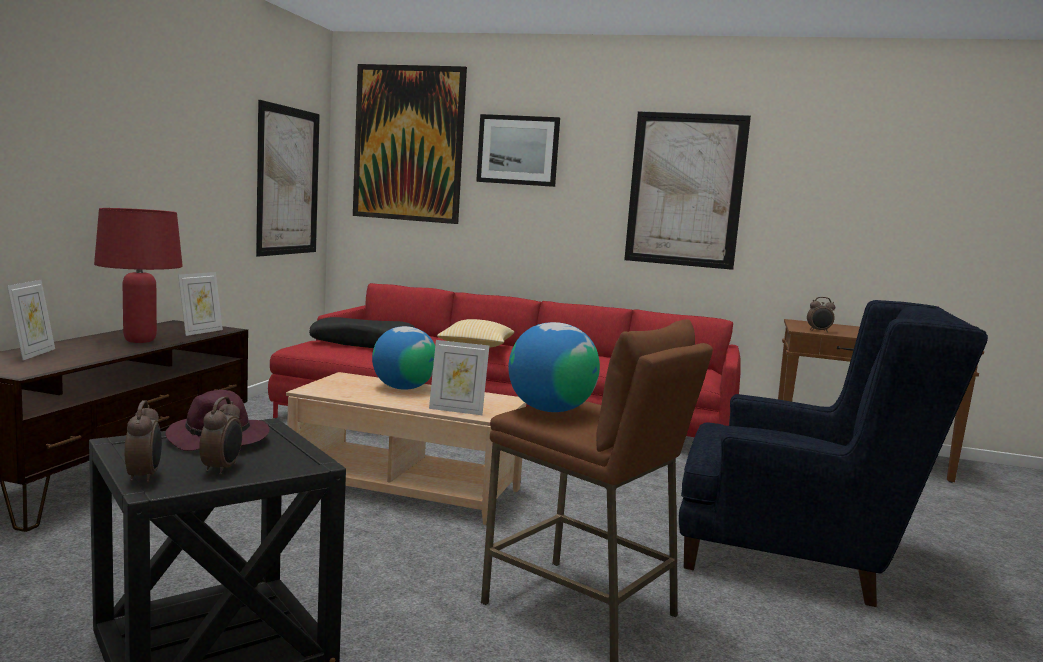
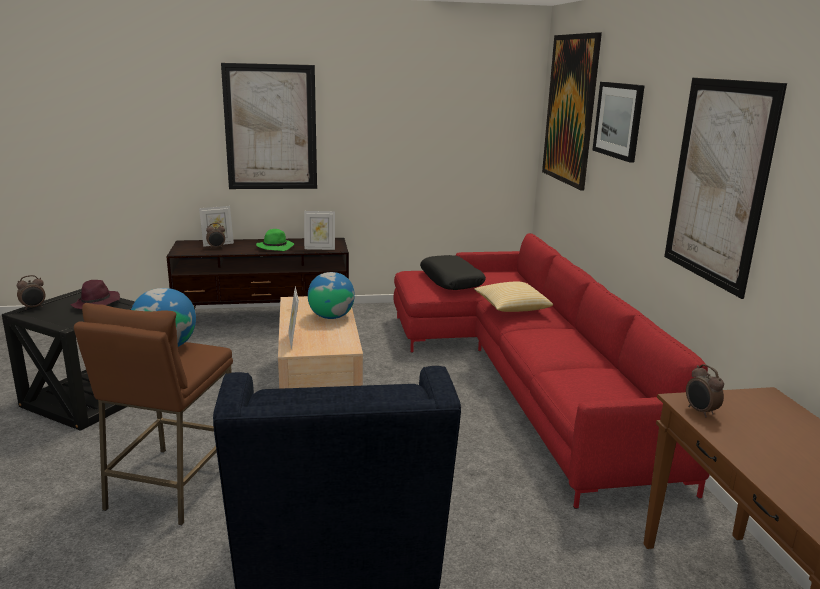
camera: 65 degrees right, 10 degrees up
(139, 341) = (275, 247): red table lamp -> green hat
(222, 469) = (53, 315): alarm clock -> alarm clock (216, 248)
(288, 181) = (477, 143): picture -> picture (271, 128)

